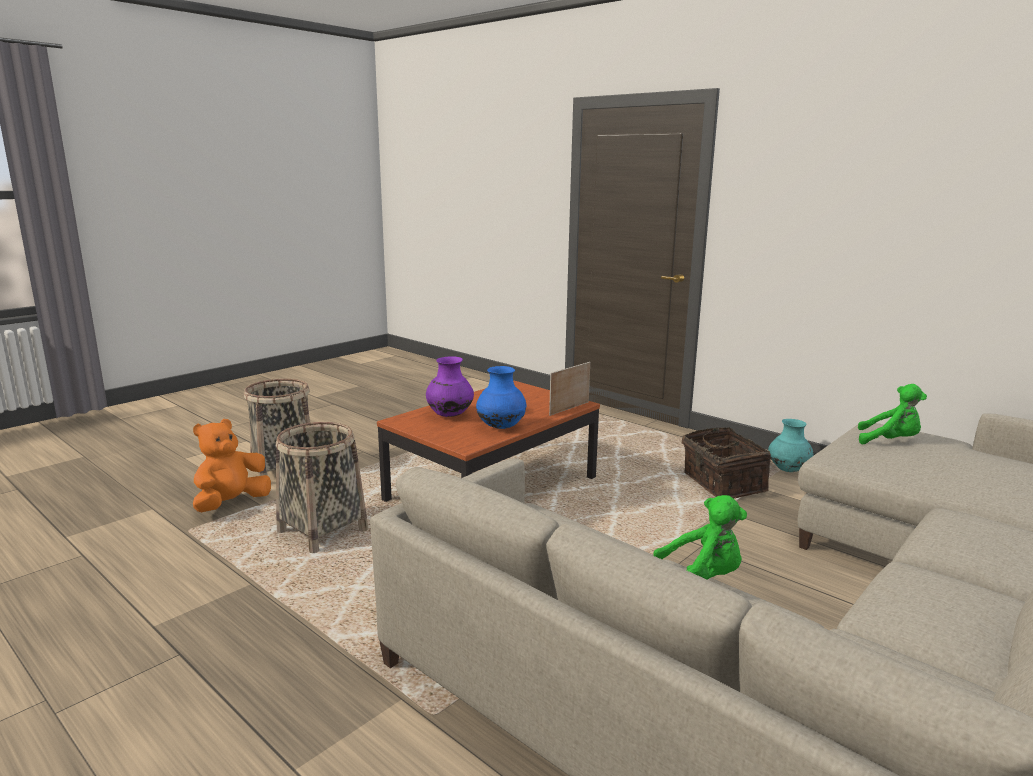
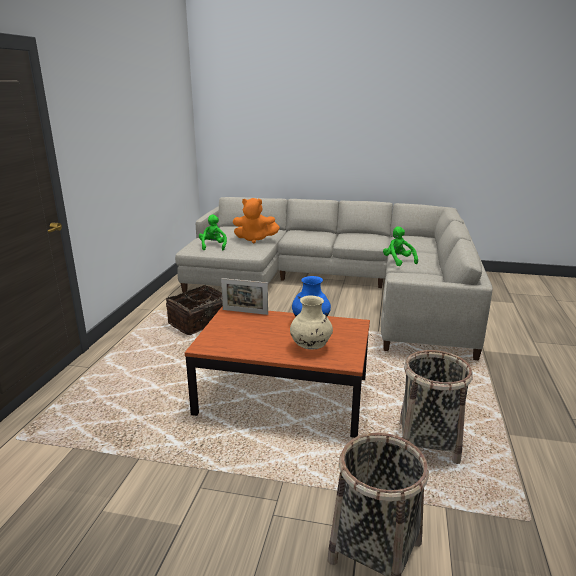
camera: 120 degrees left, 5 degrees up
(231, 503) = (470, 532): orange plush toy -> orange plush toy (255, 239)
(450, 415) = (311, 347): purple vase -> beige vase
(788, 470) = (160, 309): turquoise vase -> none

